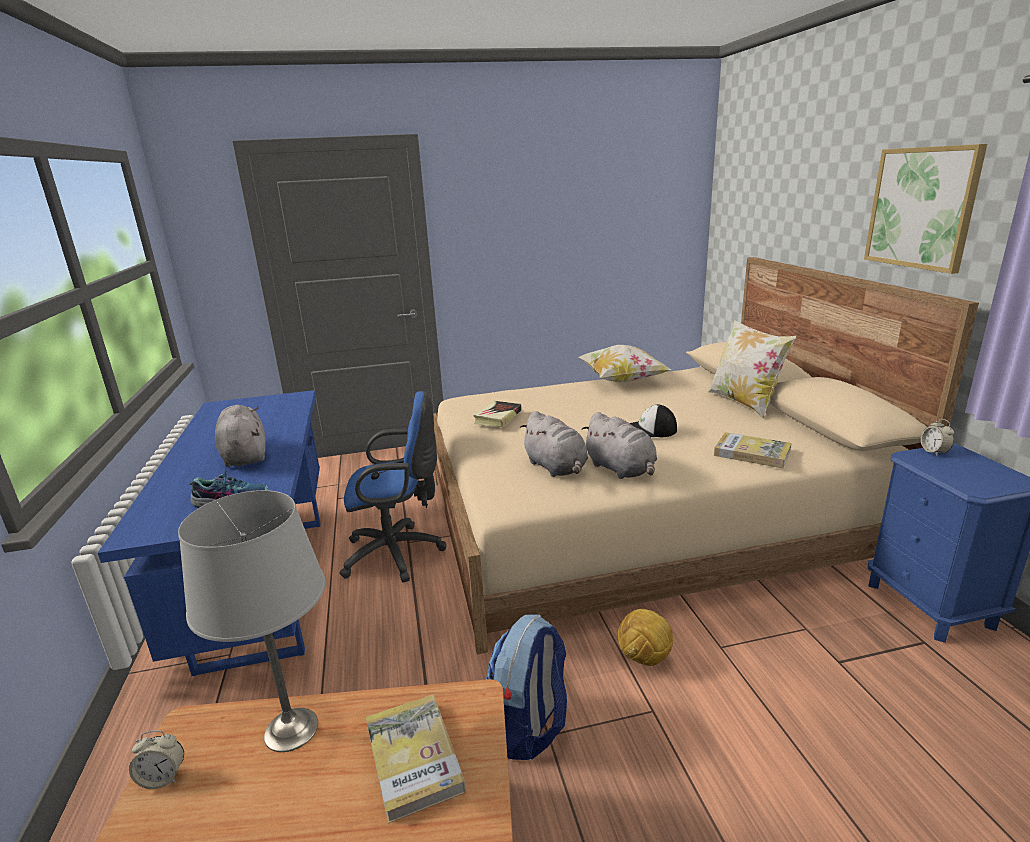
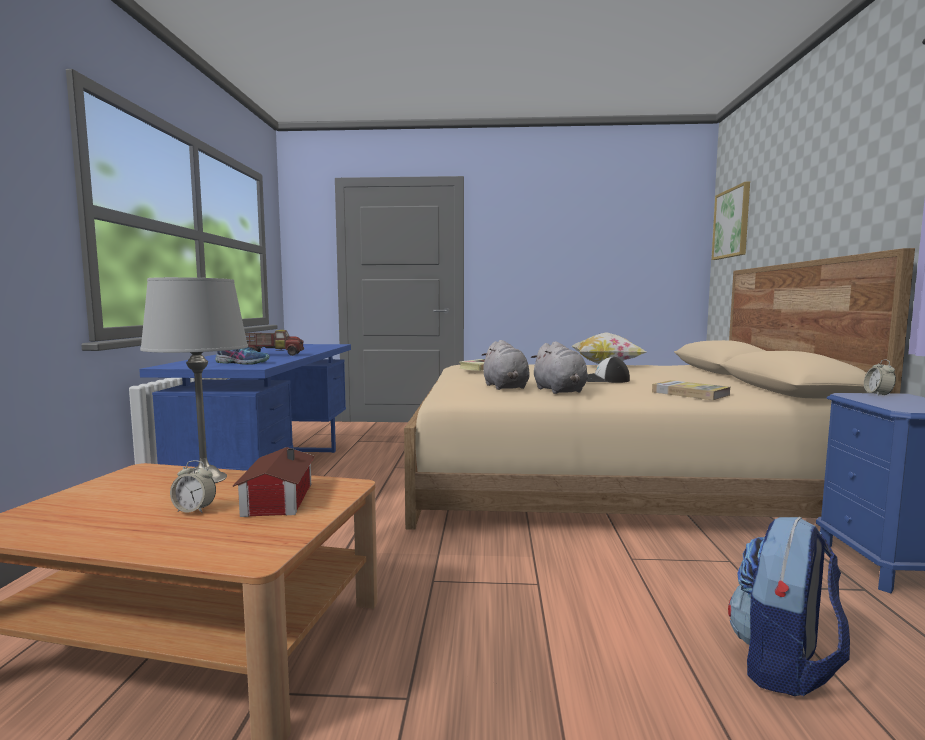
camera: 15 degrees right, 15 degrees down
(163, 778) = (104, 484): alarm clock -> alarm clock (194, 510)
(244, 456) = (272, 354): grey plush toy -> toy truck
(398, 554) = (382, 472): blue office chair -> none
(413, 758) = (275, 500): book -> toy house
(530, 727) = (420, 573): backpack -> backpack (784, 666)
(644, 658) = (551, 553): football -> none
(744, 403) = (710, 377): pillow -> none
(922, 208) = (865, 184): picture -> picture (732, 223)

